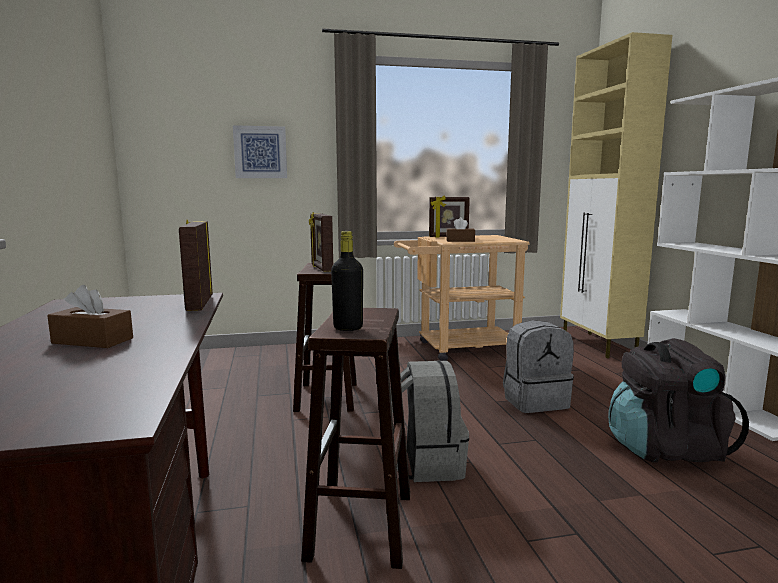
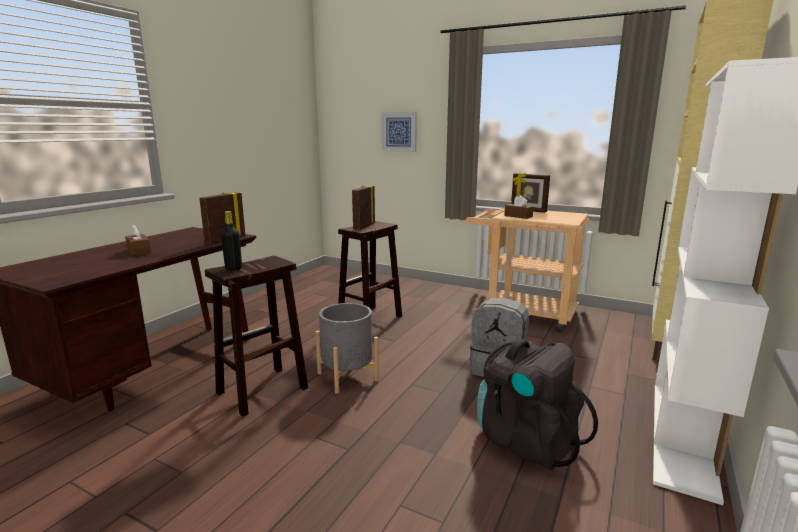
camera: 40 degrees right, 5 degrees up
(426, 463) = (347, 376): grey backpack -> grey planter

